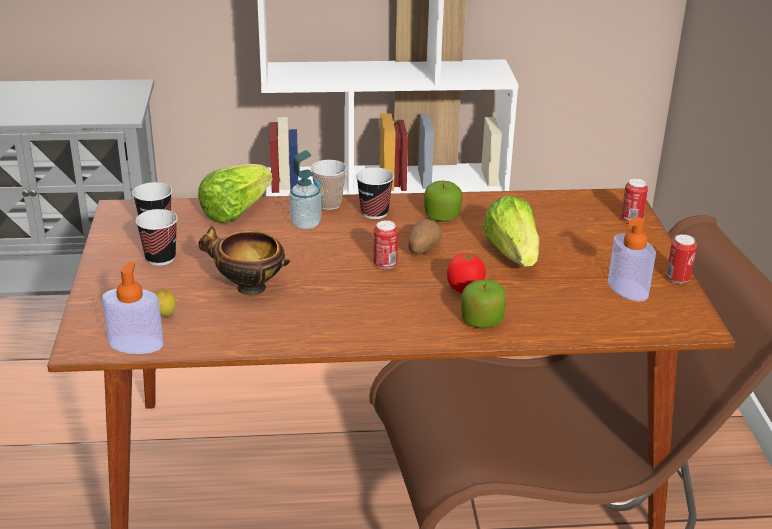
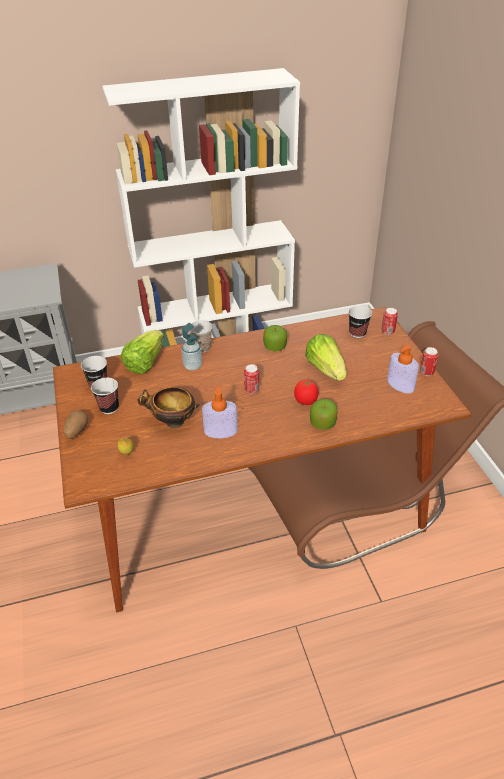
camera: 10 degrees left, 10 degrees up
(136, 344) = (116, 478): soap dispenser -> soap dispenser (220, 431)
(374, 213) = (232, 350): cup -> cup (357, 333)
(422, 249) = (271, 374): potato -> potato (76, 431)

